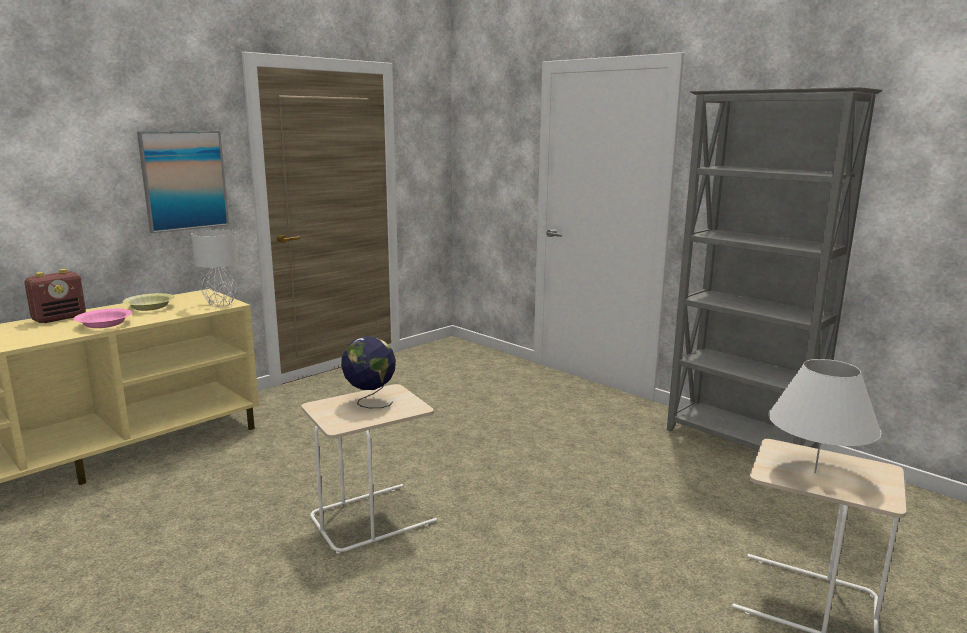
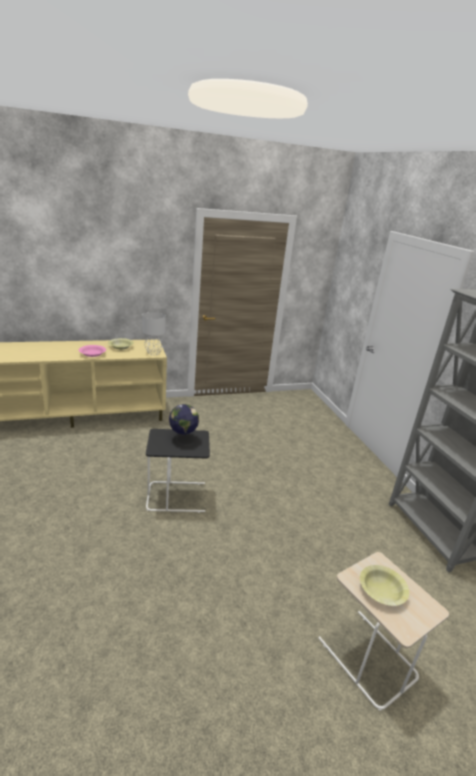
camera: 25 degrees right, 10 degrees up
(60, 318) = (79, 344): radio -> none
(184, 180) = (153, 280): picture -> none
(372, 517) = (177, 496): beige side table -> black side table
(815, 472) = (381, 590): white table lamp -> yellow bowl

